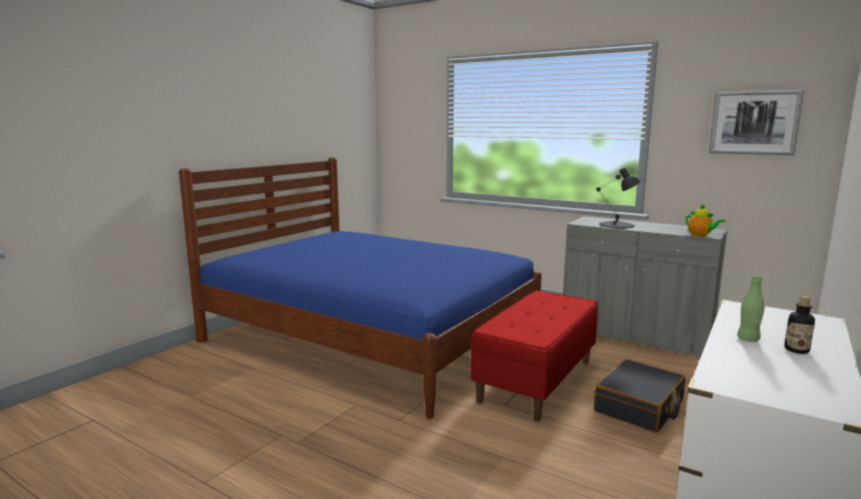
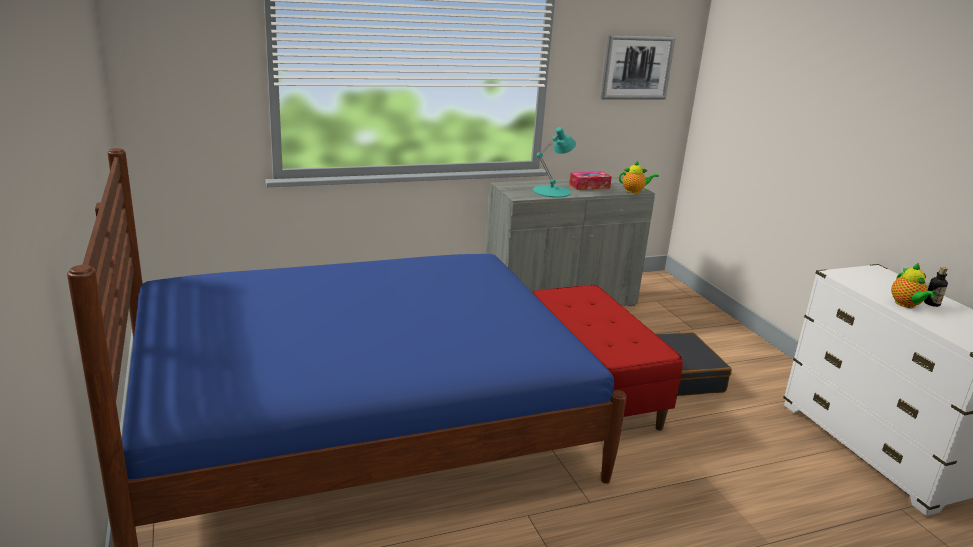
camera: 55 degrees left, 10 degrees up
(617, 225) = (552, 191): black table lamp -> turquoise table lamp
(664, 228) = (589, 186): none -> tissue box
(748, 339) = (906, 305): green bottle -> teapot

